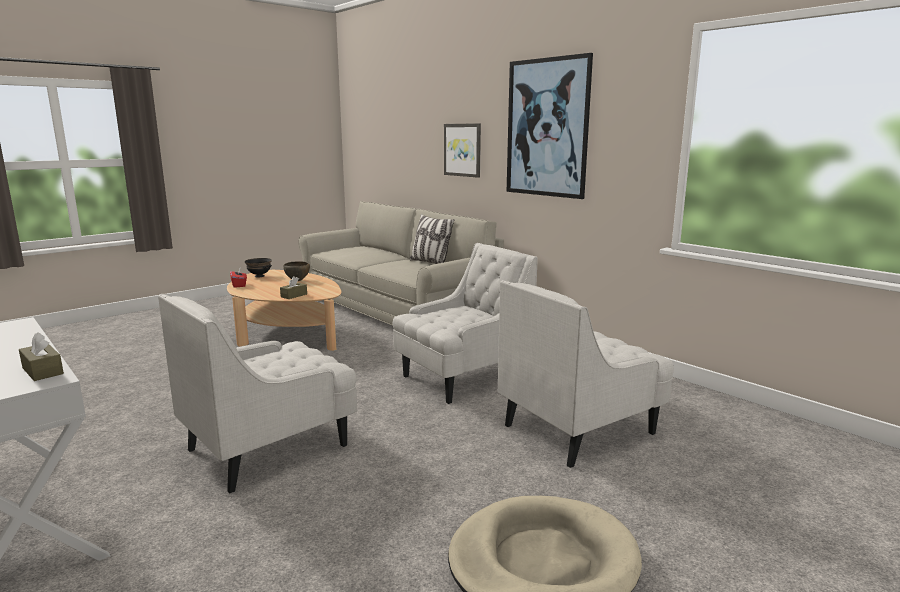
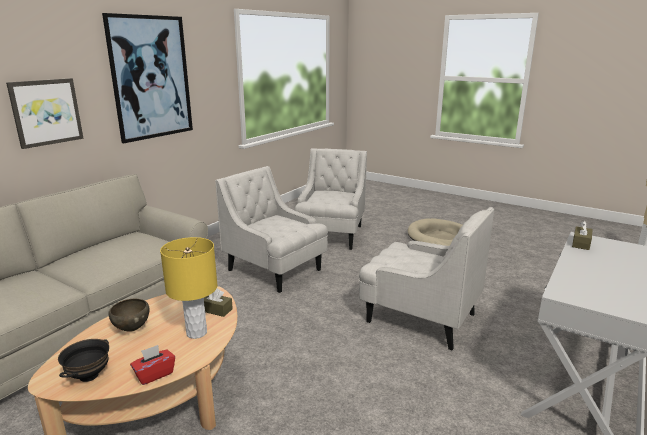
camera: 105 degrees left, 5 degrees up
(270, 291) = (196, 333): none -> yellow table lamp
(430, 262) = (98, 246): pillow -> none
(580, 429) = (331, 235): white armchair -> white armchair turned 120 degrees counterclockwise

